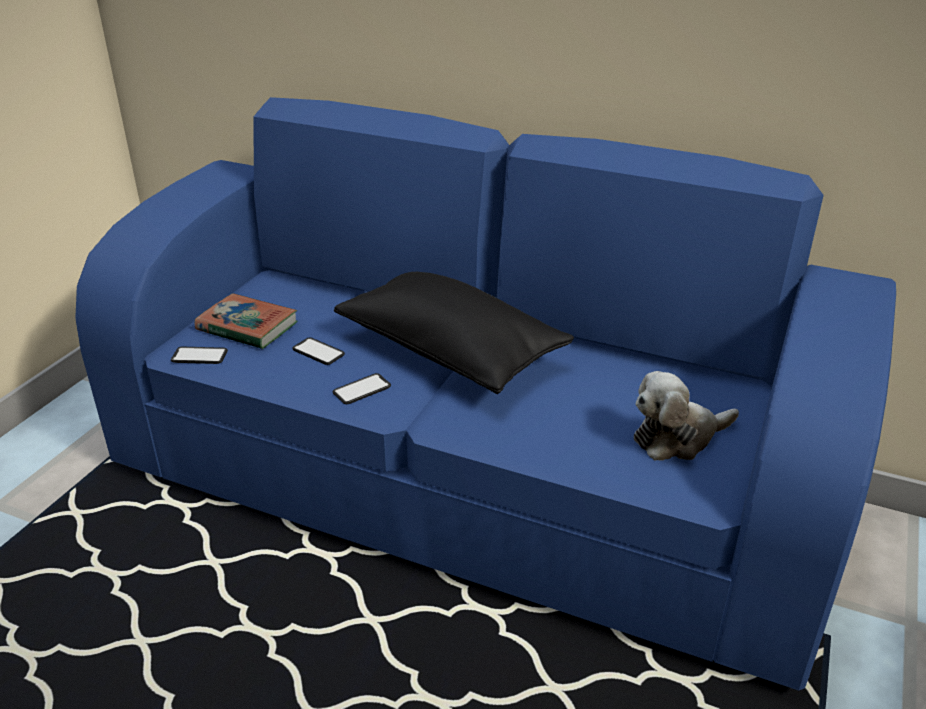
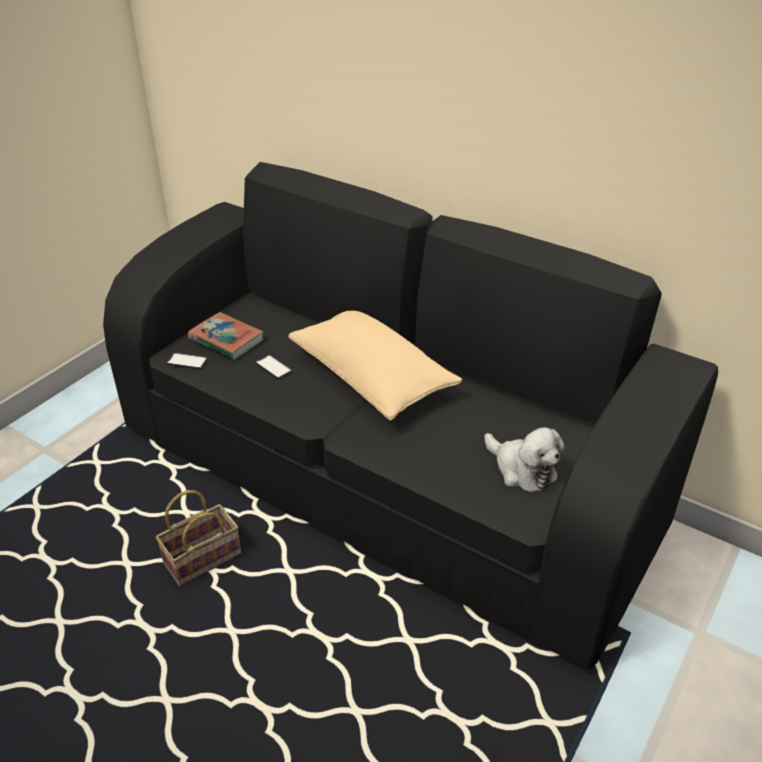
camera: 10 degrees right, 5 degrees up
(249, 618) = (203, 557): none -> basket
(362, 389) = (297, 402): phone -> none
(451, 351) = (372, 378): black pillow -> beige pillow
(464, 486) = (382, 477): blue sofa -> black sofa
(677, 437) = (522, 469): plush toy -> plush toy turned 120 degrees counterclockwise

